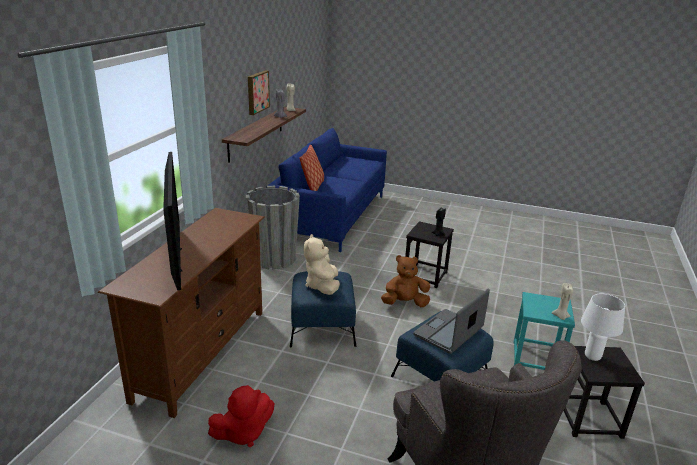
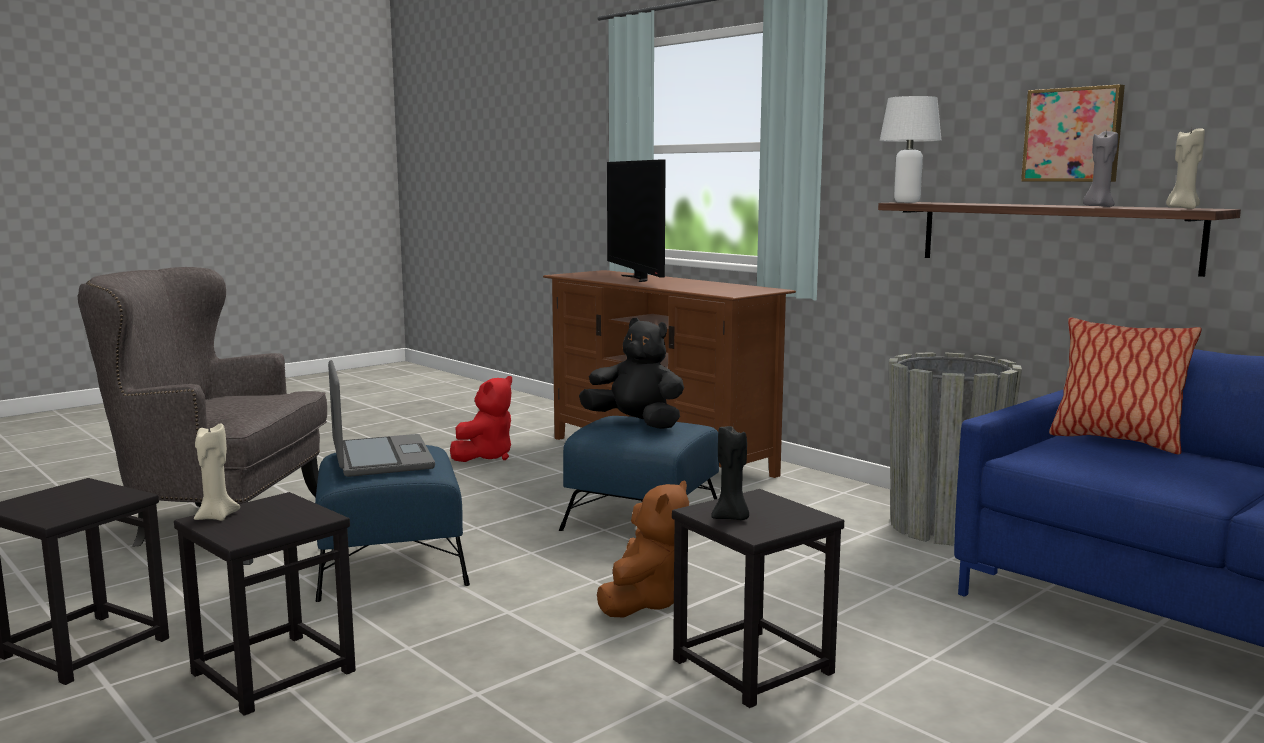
camera: 120 degrees right, 15 degrees down
(176, 260) = (637, 278): television -> television turned 60 degrees clockwise
(243, 433) = (486, 456): red plush toy -> red plush toy turned 150 degrees counterclockwise
(322, 286) = (636, 423): beige plush toy -> black plush toy
(535, 358) = (273, 672): turquoise stool -> black stool
(592, 357) = (100, 497): white table lamp -> white table lamp (906, 202)

